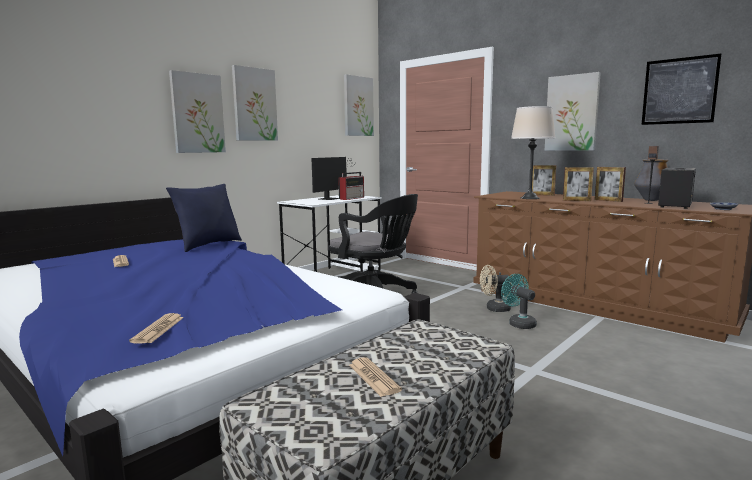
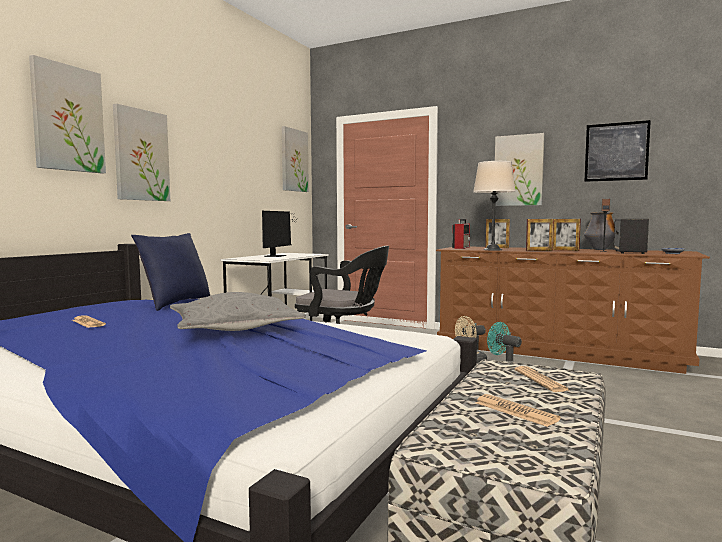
camera: 15 degrees left, 5 degrees down
(158, 329) = (256, 380): newspaper -> newspaper (540, 380)
(217, 274) = (234, 328): none -> grey pillow
(254, 104) = (198, 150): picture -> picture (68, 118)
(352, 198) = (300, 255): radio -> radio (461, 247)

